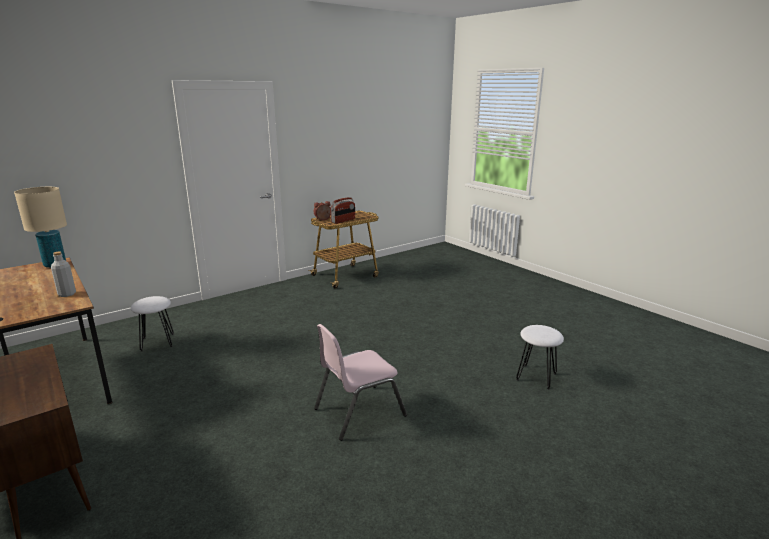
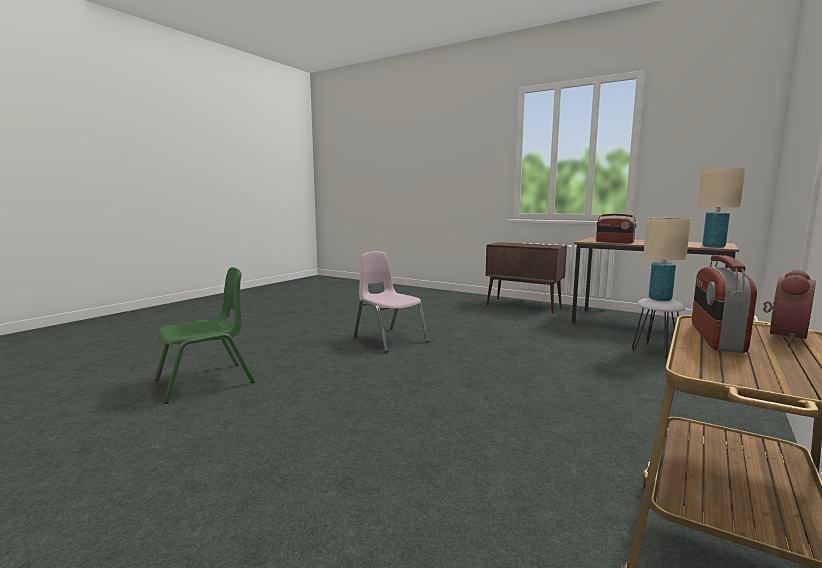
camera: 160 degrees right, 10 degrees down
(67, 294) = (614, 242): grey bottle -> radio
(145, 302) = (660, 299): none -> beige table lamp
(358, 412) = (389, 339): pink chair -> pink chair turned 75 degrees counterclockwise
(536, 376) = (205, 382): white stool -> green chair

